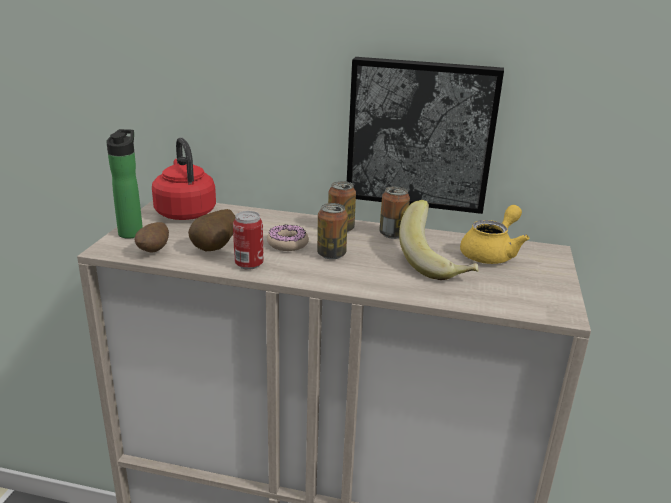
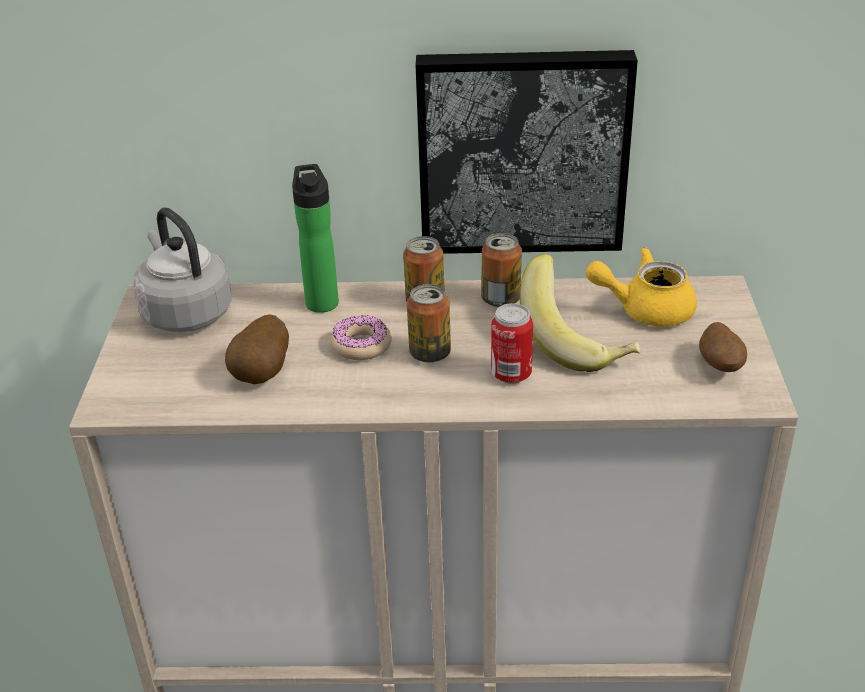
camera: 10 degrees left, 10 degrees up
(132, 232) = (126, 366): bottle -> bottle (321, 300)
(154, 251) = (177, 396): potato -> potato (720, 366)
(184, 212) = (185, 312): red kettle -> grey kettle
(249, 264) = (323, 394): can -> can (511, 374)
(492, 253) = (645, 309): yellow teapot -> yellow teapot turned 120 degrees counterclockwise

